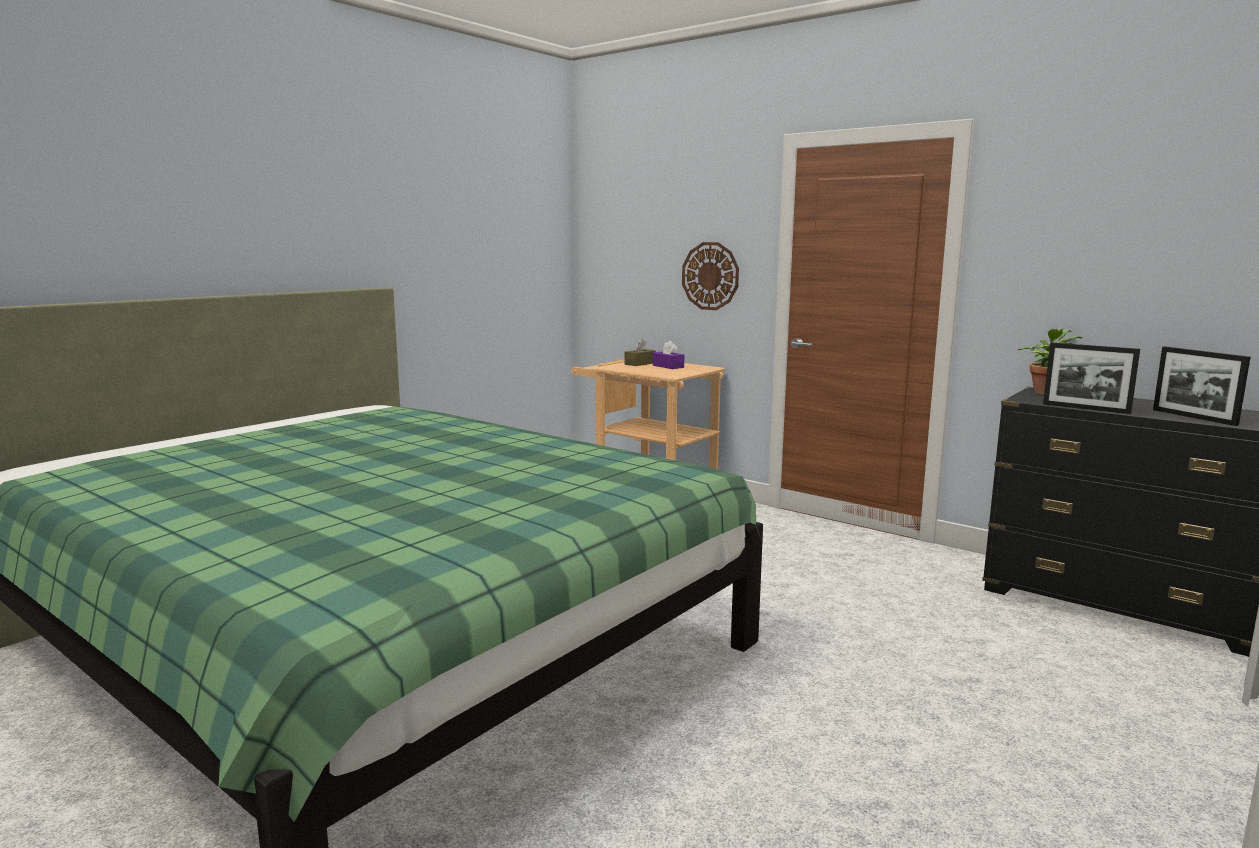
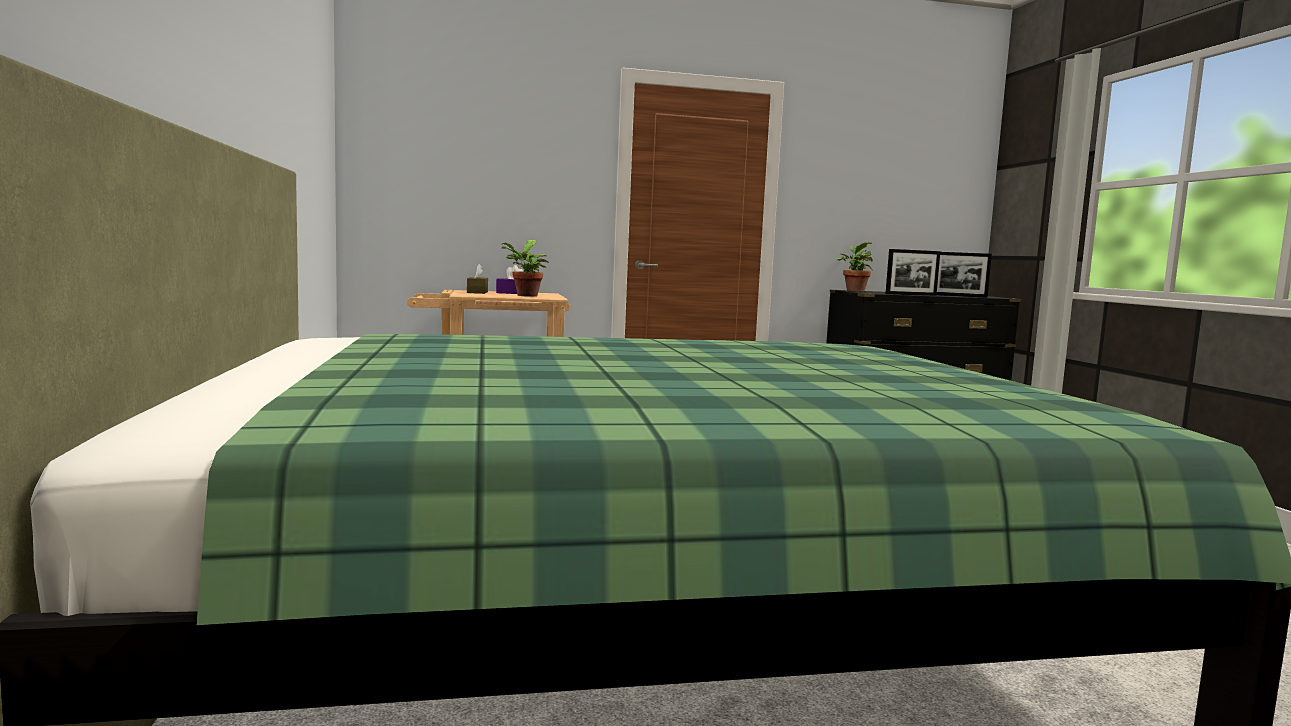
camera: 50 degrees left, 5 degrees down
(653, 372) = (526, 296): none -> potted plant
(710, 276) = (539, 199): wall clock -> none

